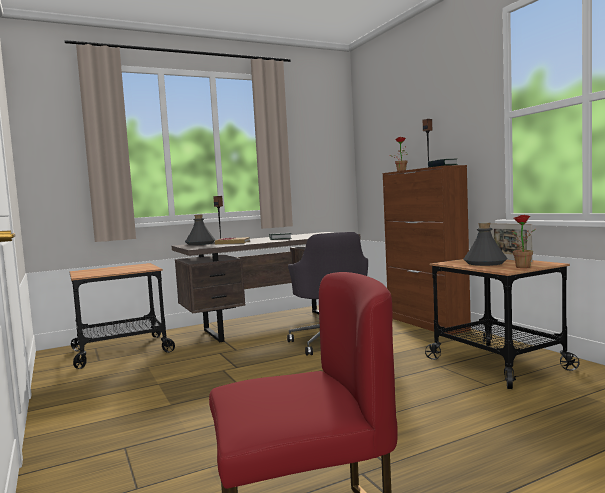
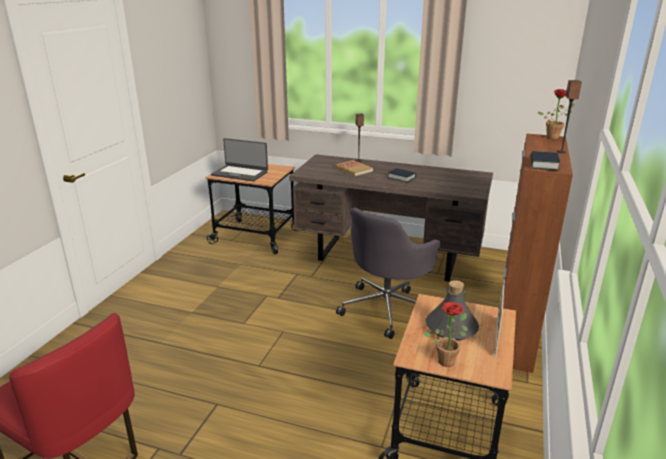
camera: 45 degrees right, 20 degrees up
(106, 272) = (240, 173): none -> laptop
(200, 244) = (334, 160): grey bottle -> none

